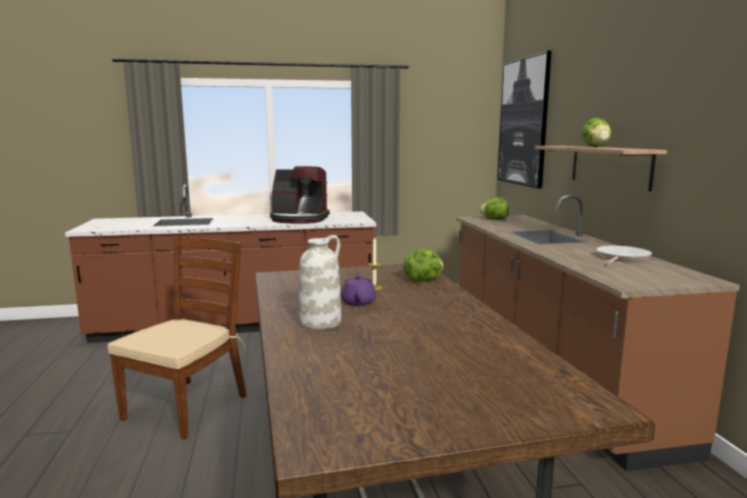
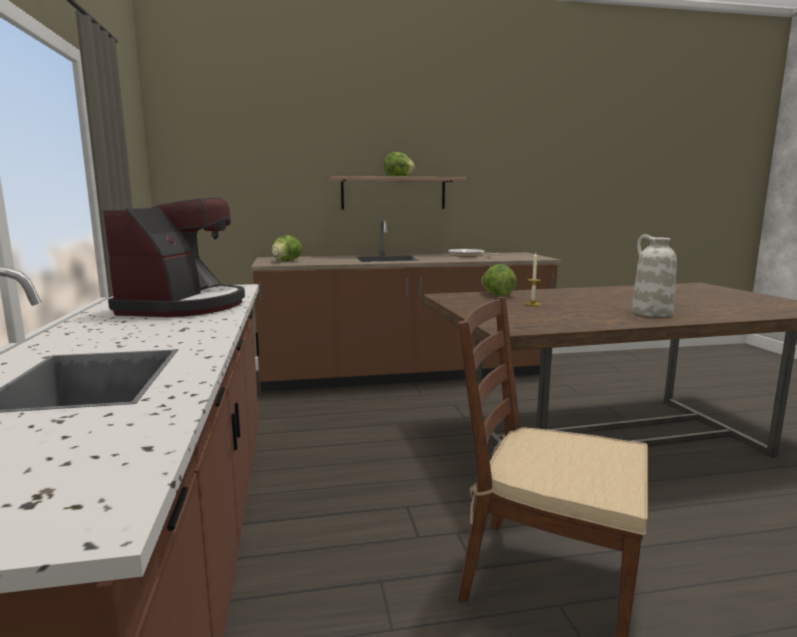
camera: 90 degrees left, 0 degrees up
(358, 302) = (583, 306): purple teapot -> none
(523, 122) = (224, 151): picture -> none

